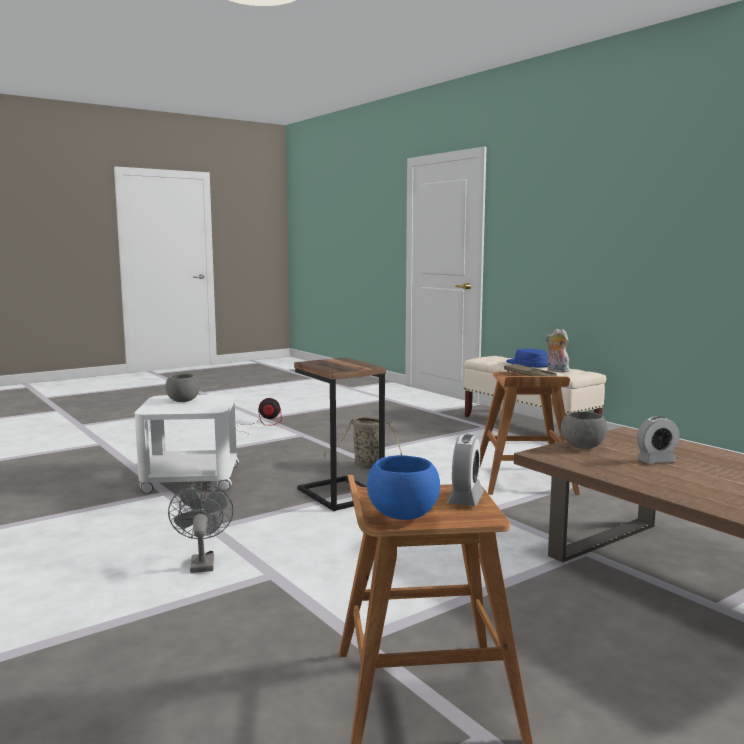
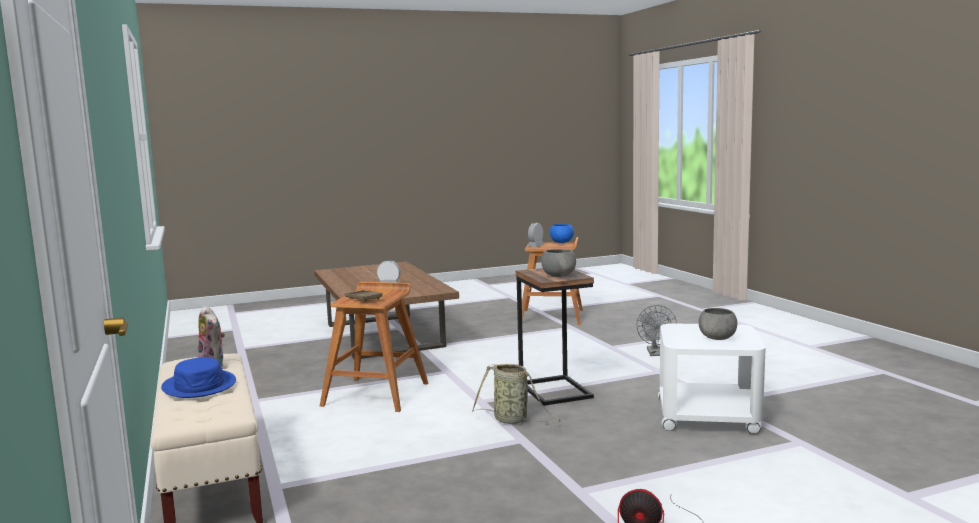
camera: 165 degrees left, 0 degrees up
(583, 447) = (410, 292): grey bowl -> grey bowl (558, 276)

